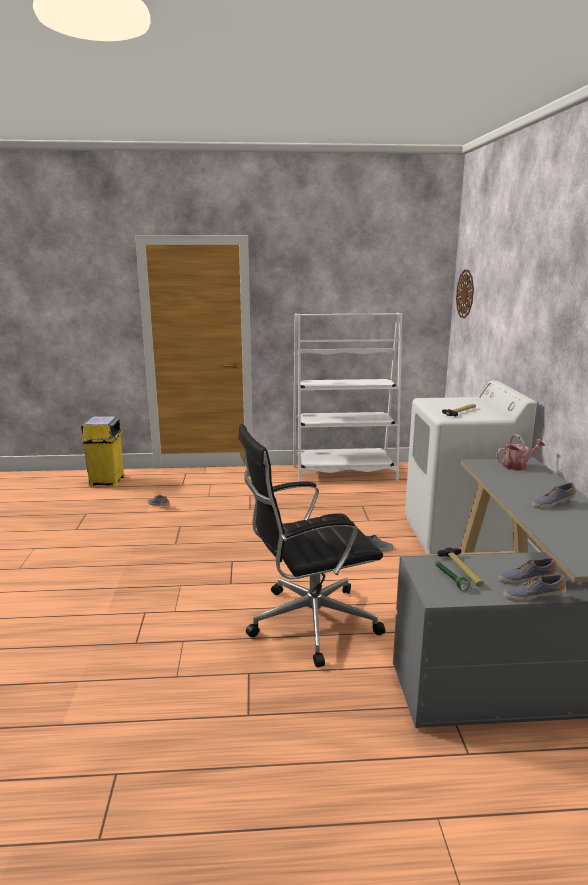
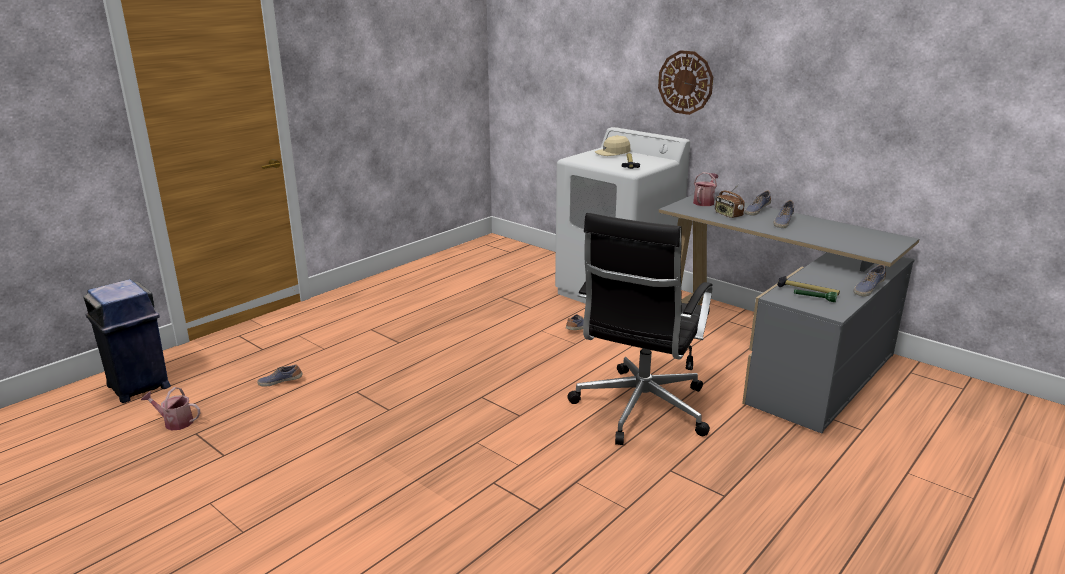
camera: 45 degrees left, 5 degrees up
(89, 504) = (175, 422): none -> watering can
(106, 482) = (139, 387): yellow trash can -> blue trash can
(344, 473) = (427, 273): white bookcase -> none
(465, 294) = (520, 37): wall clock -> wall clock (685, 82)
(469, 402) = (613, 152): none -> beige cap
(511, 481) = (728, 215): none -> radio
(526, 579) = (844, 280): shoe -> shoe (756, 210)

